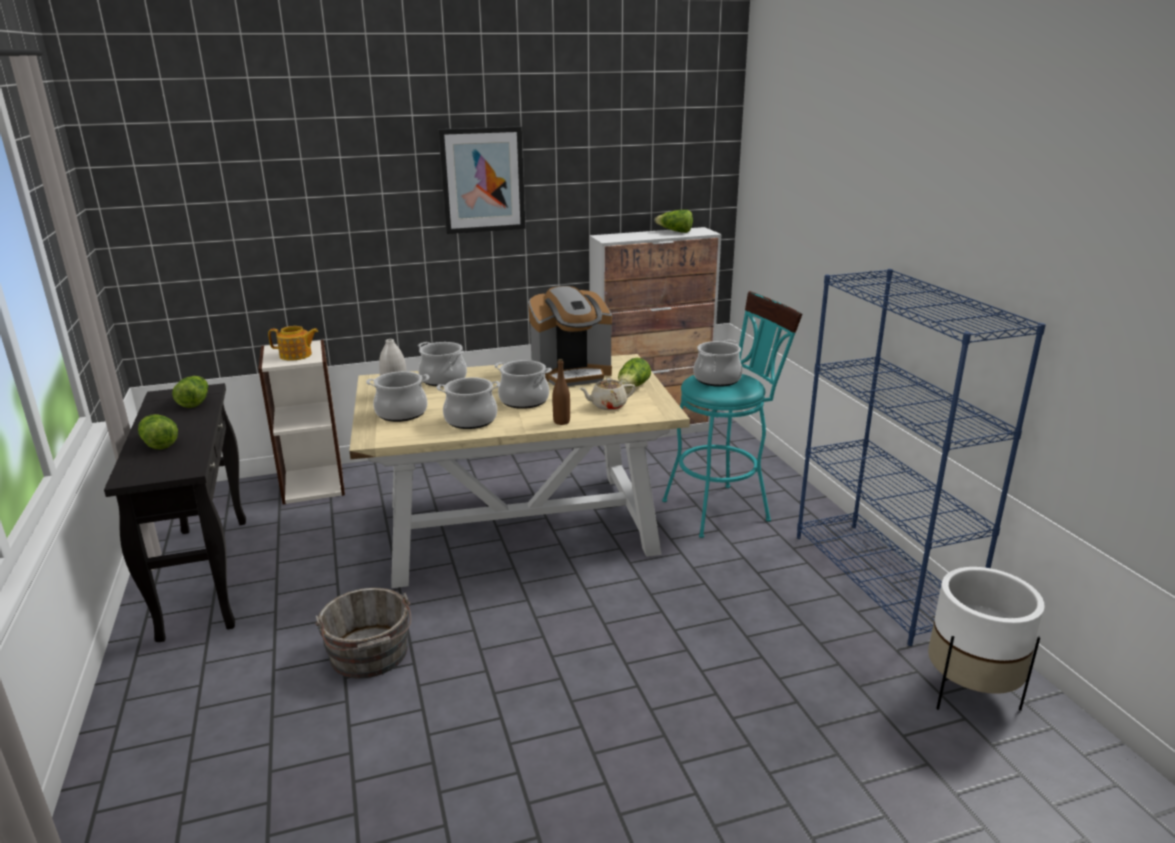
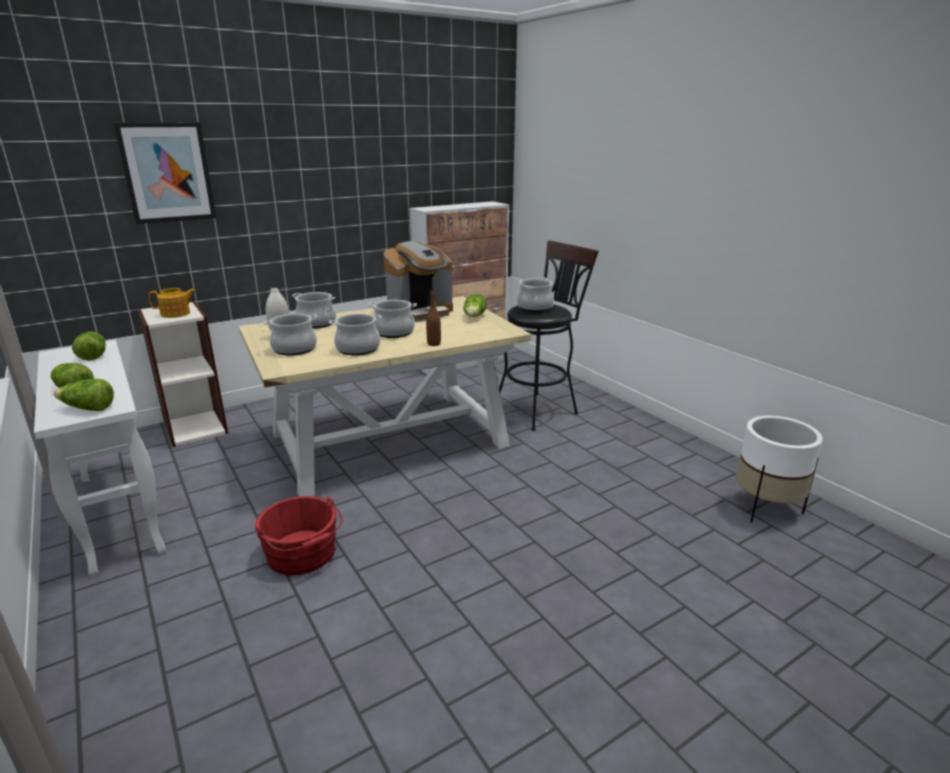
camera: 15 degrees left, 0 degrees up
(205, 574) = (119, 512): black console table -> white console table
(370, 656) = (303, 555): grey bucket -> red bucket
(482, 180) = (324, 161): picture -> picture (167, 172)
(607, 405) = (463, 330): beige teapot -> none
(675, 231) = (473, 204): lettuce -> lettuce (88, 408)
(723, 508) = (540, 409): turquoise stool -> black stool
(880, 580) = (671, 443): blue bookcase -> none

